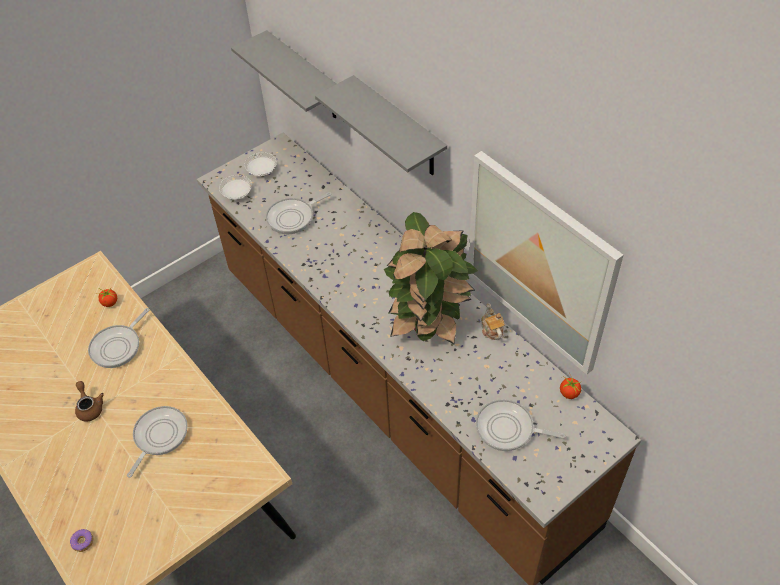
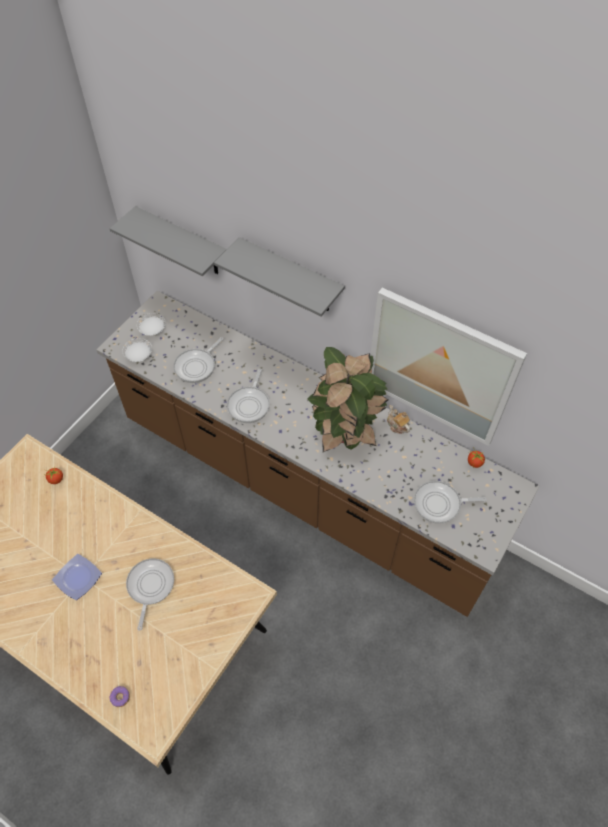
camera: 20 degrees left, 5 degrees up
(90, 407) = (77, 578): brown teapot -> plate
(118, 346) = (80, 517): frying pan -> frying pan (249, 404)

